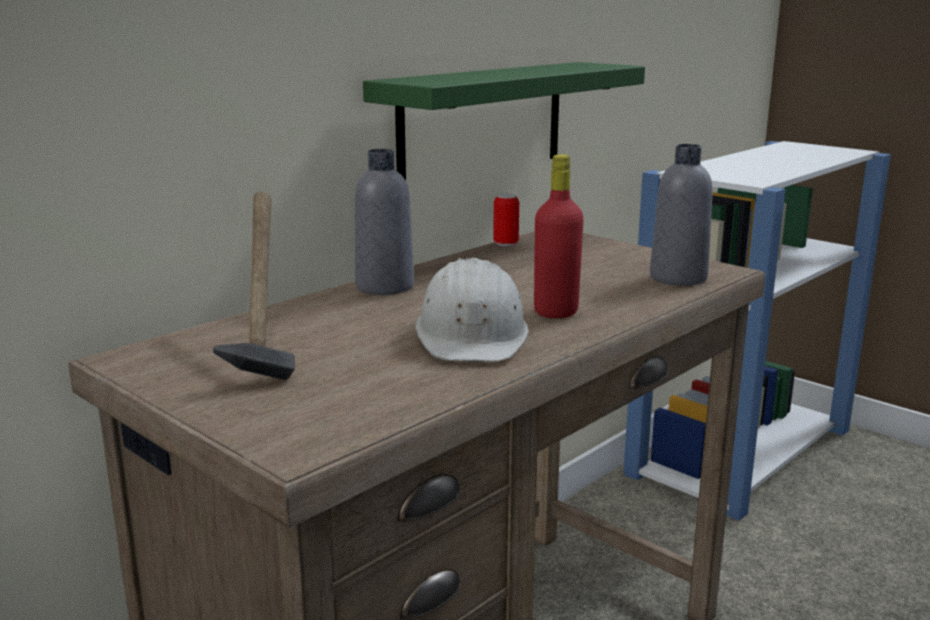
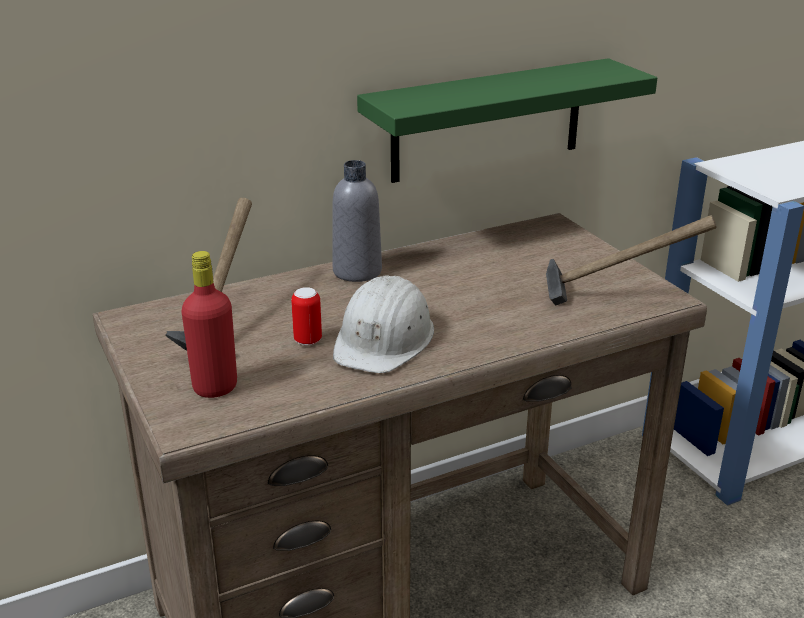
camera: 20 degrees right, 10 degrees up
(505, 244) = (497, 232): can -> can (308, 340)
(556, 312) = (471, 325): red bottle -> red bottle (215, 387)
(678, 278) = (614, 301): grey bottle -> hammer

